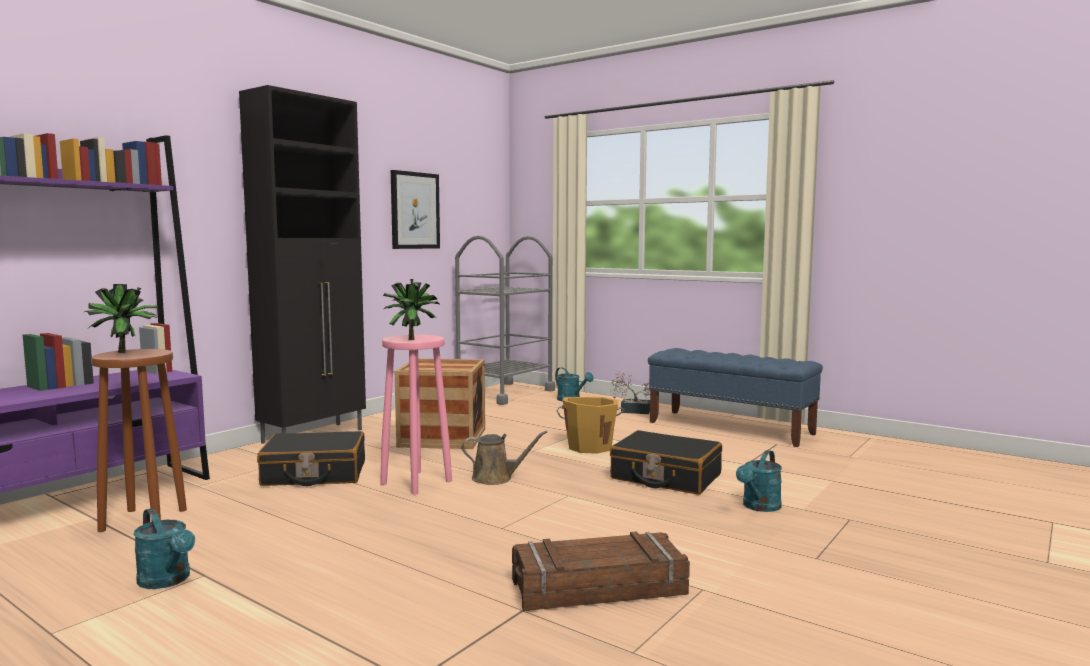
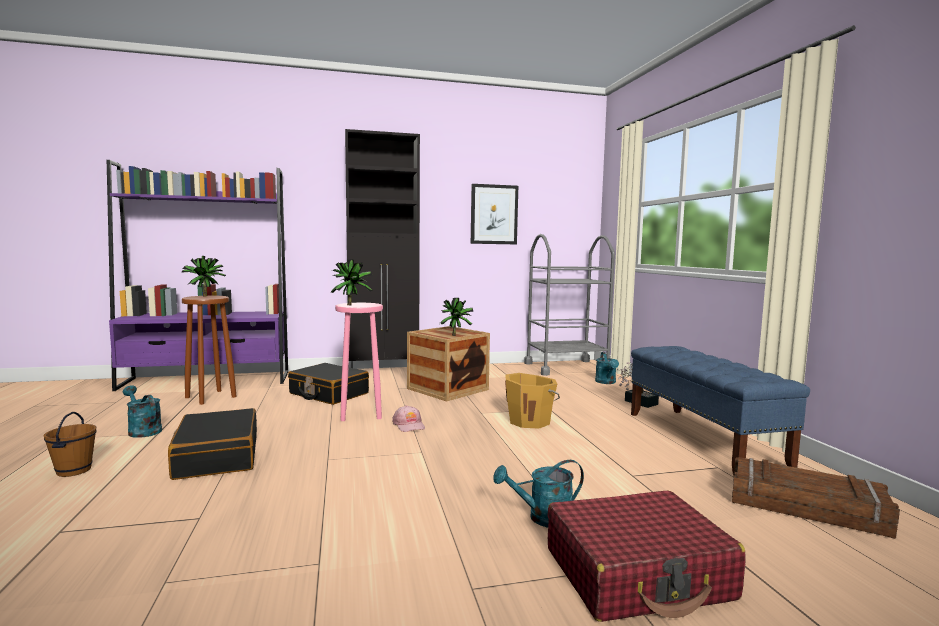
camera: 40 degrees right, 0 degrees up
(168, 581) = (142, 430): turquoise watering can -> turquoise watering can turned 135 degrees clockwise
(219, 646) = (73, 471): none -> brown bucket
(458, 367) = (456, 335): none -> potted plant
(496, 478) = (409, 425): brown watering can -> pink cap
(598, 587) = (269, 525): crate -> crate (805, 507)
(665, 477) = (527, 462): black suitcase -> black suitcase (216, 457)
(866, 515) = (638, 574): none -> red suitcase

